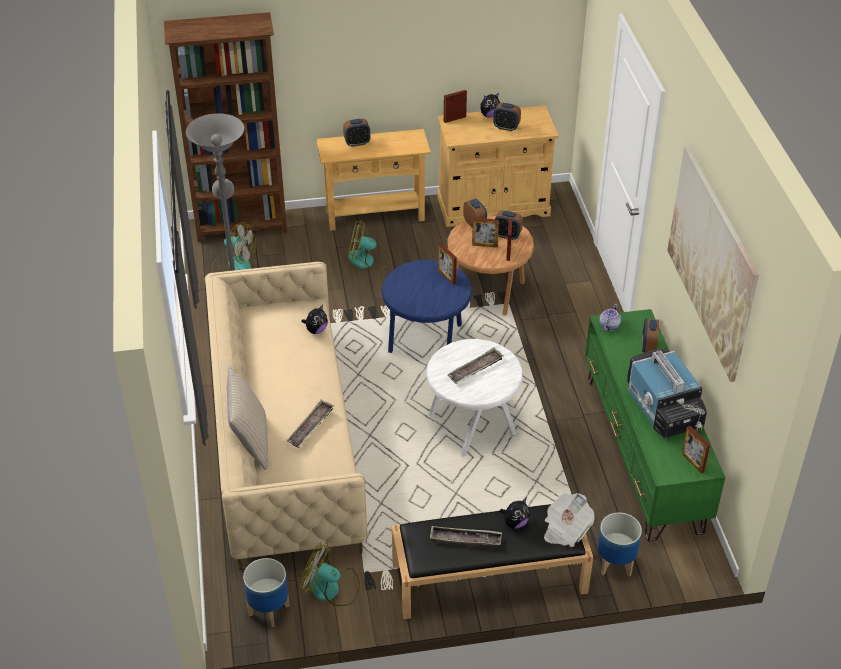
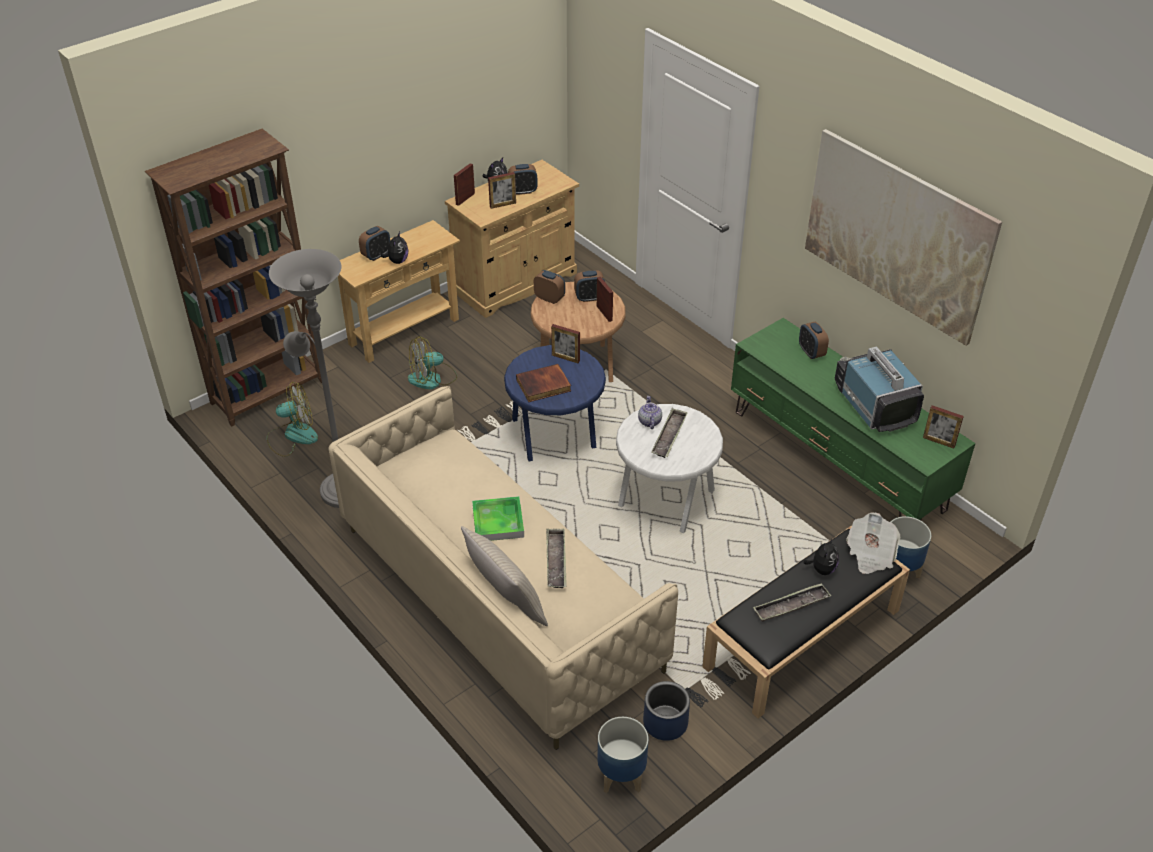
camera: 30 degrees left, 0 degrees up
(293, 380) = (498, 522): none -> tray
(316, 330) = (475, 461): plush toy -> plush toy (397, 261)
(331, 589) = (665, 723): fan -> blue planter
(411, 292) = (543, 386): none -> book
(485, 245) = (576, 314): picture frame -> picture frame (503, 205)
(609, 325) = (760, 346): teapot -> teapot (649, 421)
(663, 410) = (874, 404): television -> television turned 150 degrees counterclockwise

